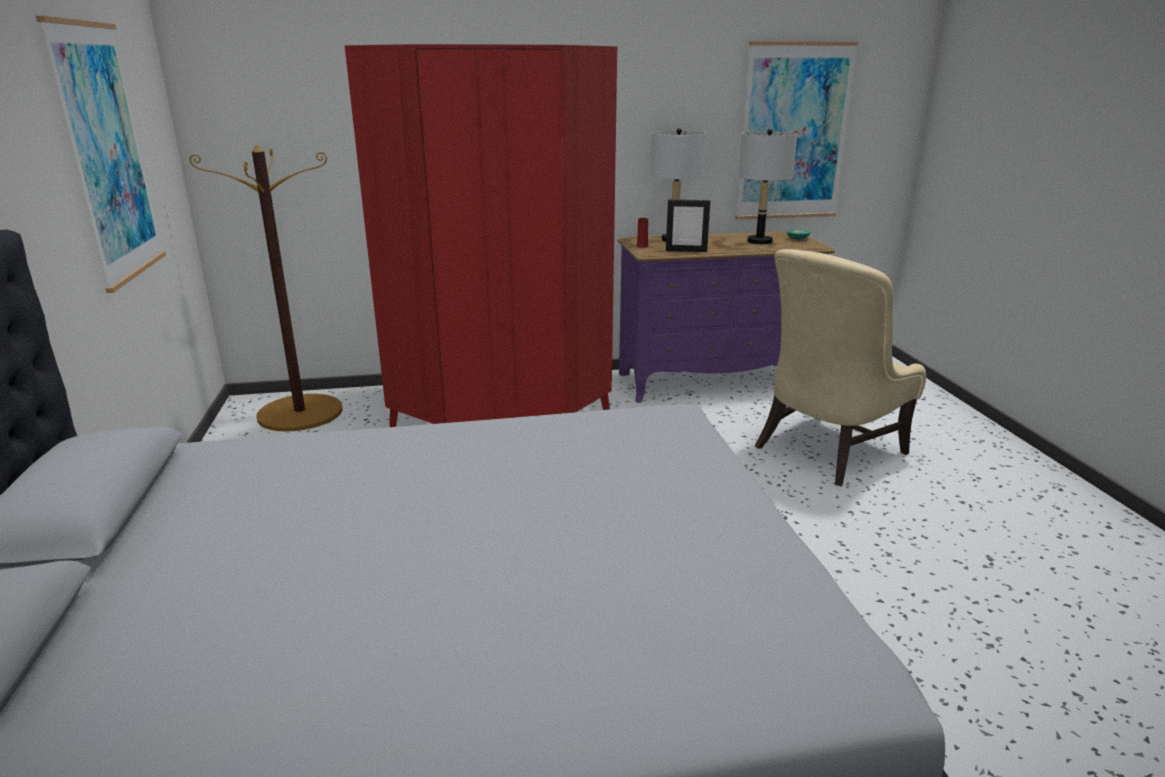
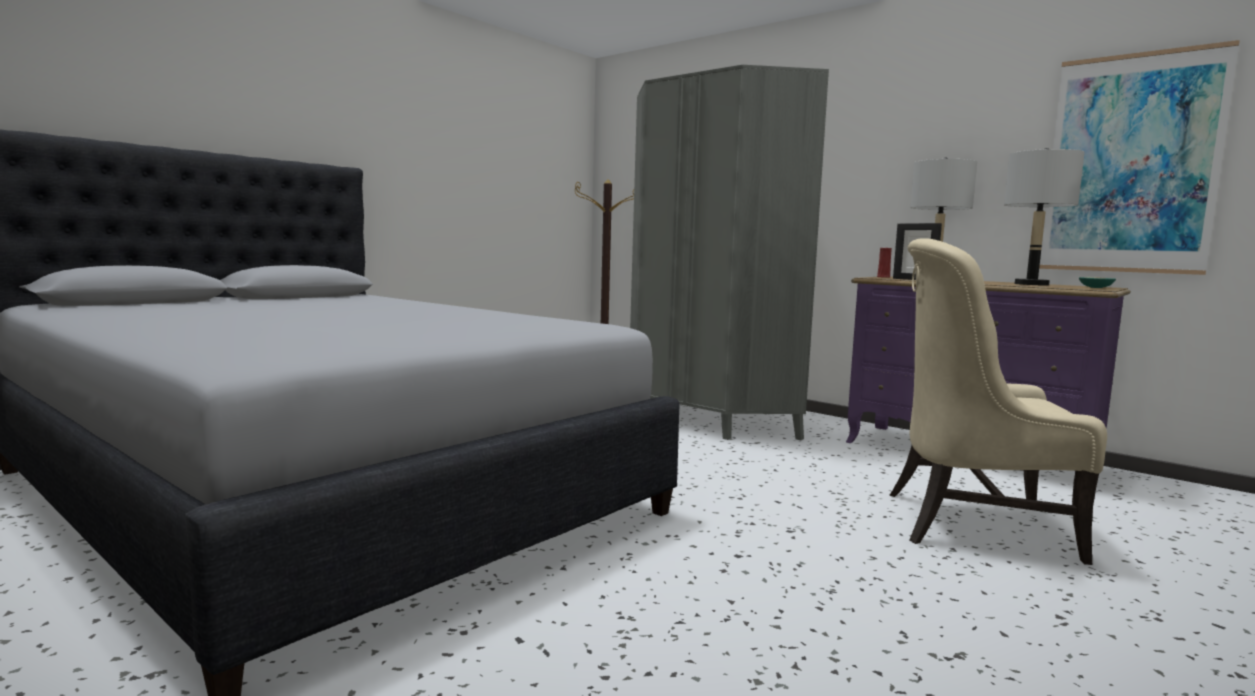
camera: 50 degrees right, 15 degrees down
(107, 154) = (498, 169): picture -> none
(501, 417) = (713, 417): red wardrobe -> grey wardrobe

